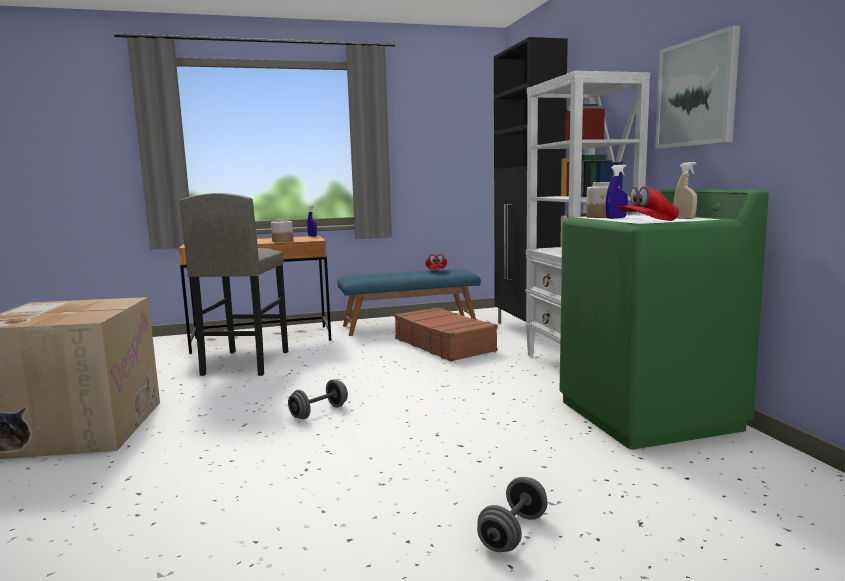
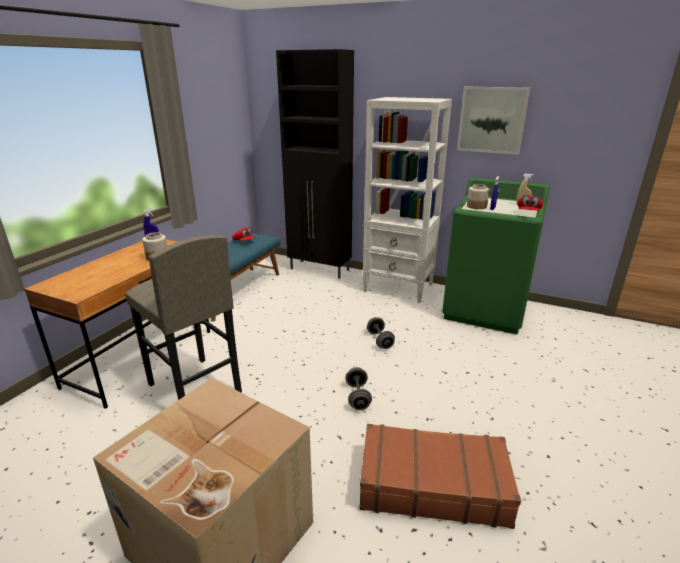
camera: 50 degrees left, 15 degrees up
(444, 345) = (301, 302): brown suitcase -> brown suitcase (432, 484)
(513, 532) = (573, 404): grey dumbbell -> grey dumbbell (380, 340)

